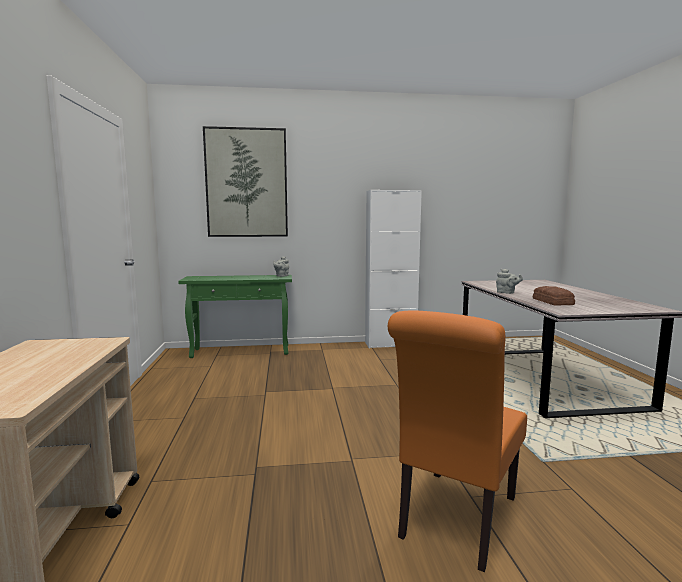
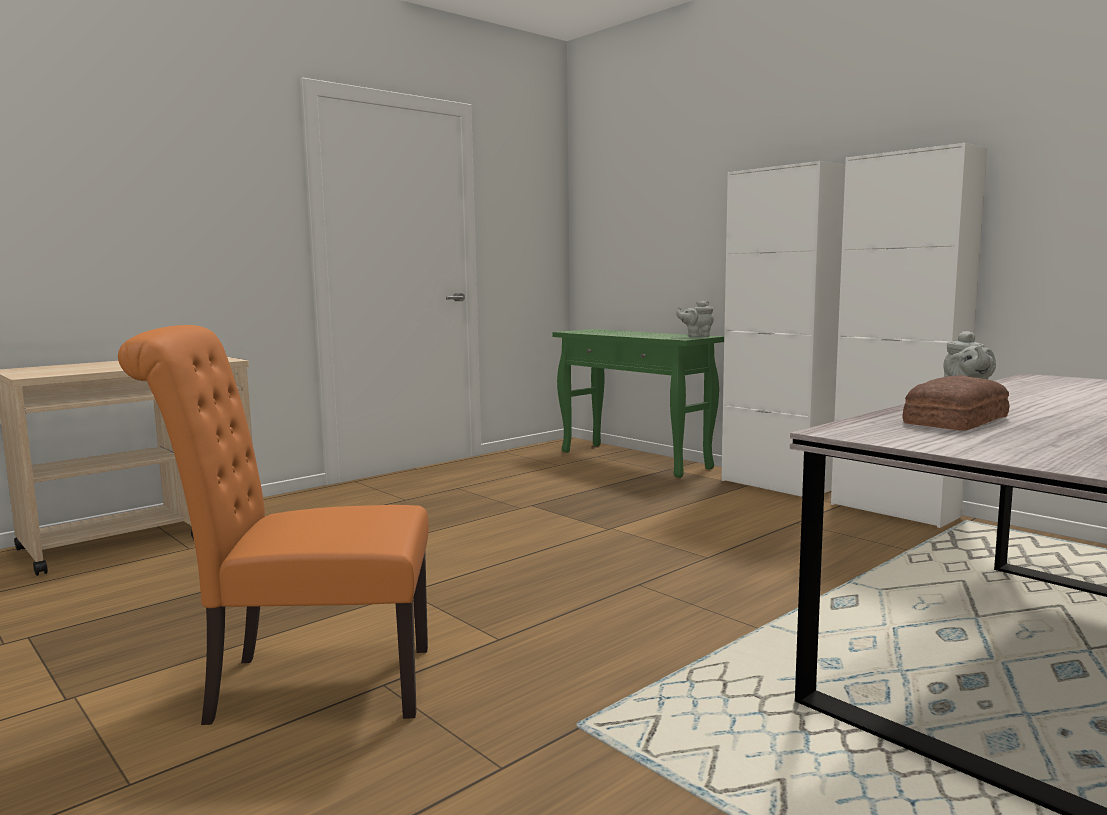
camera: 55 degrees right, 0 degrees up
(246, 183) = (672, 173): picture -> none
(331, 346) = (774, 485): none -> white cabinet

